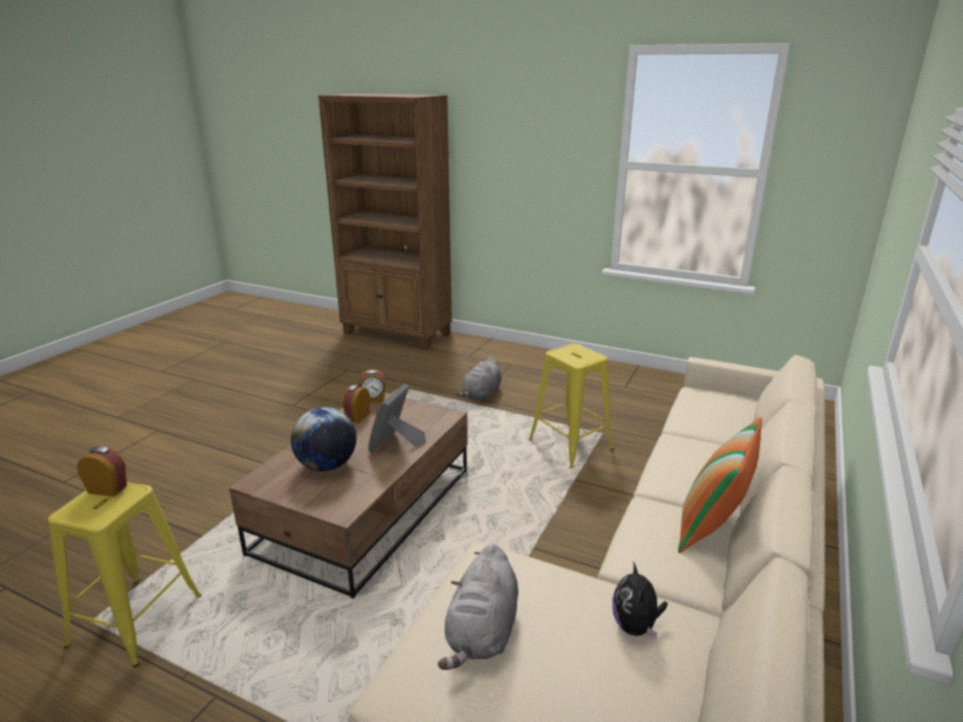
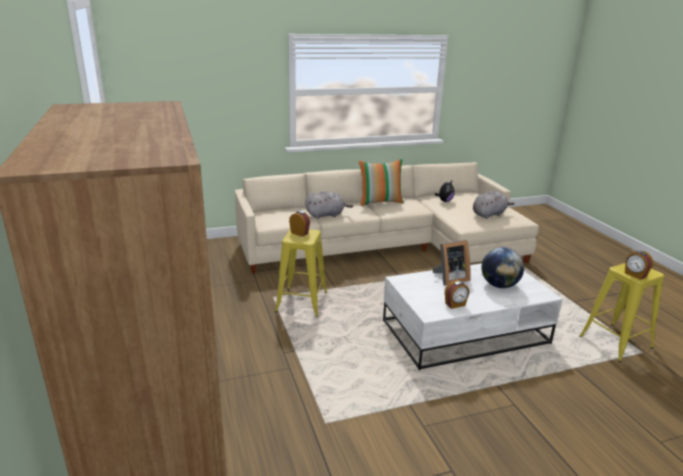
camera: 135 degrees left, 0 degrees up
(365, 511) = (465, 331): brown coffee table -> white coffee table
(373, 399) = (431, 311): alarm clock -> alarm clock (299, 233)
(481, 395) = (279, 368): grey plush toy -> grey plush toy (326, 215)

